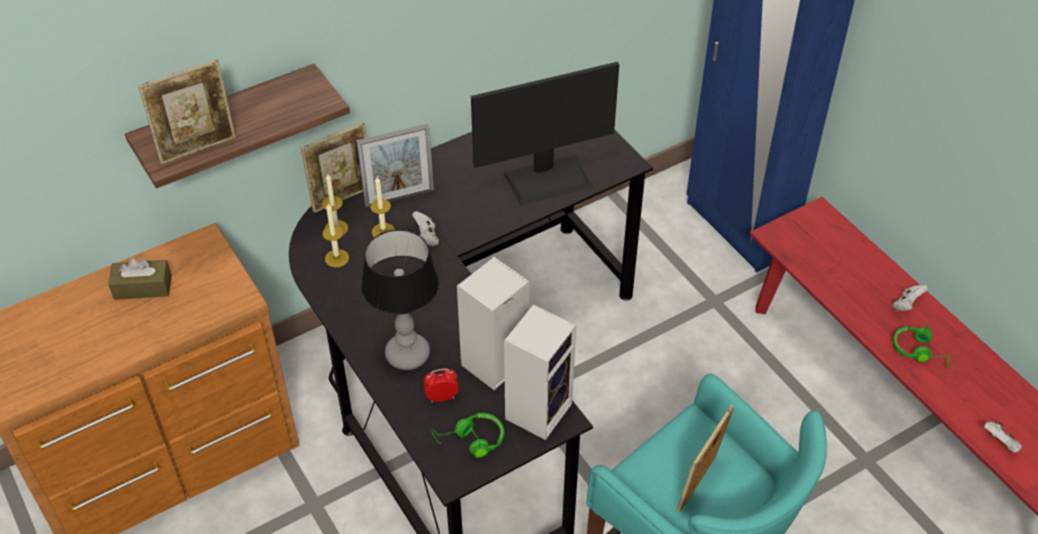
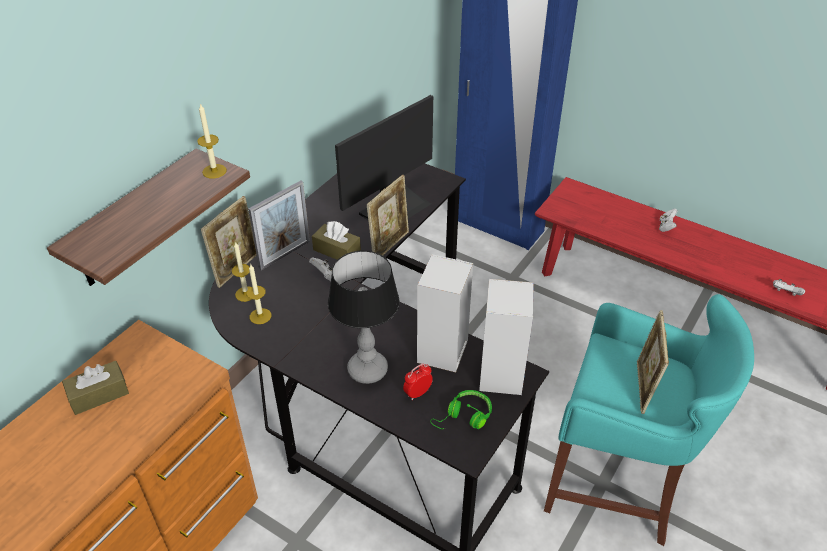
camera: 25 degrees left, 5 degrees down
(198, 148) = (129, 238): picture frame -> picture frame (389, 245)
(383, 231) = (287, 284): candle -> candle (214, 171)
(455, 210) = (337, 250): none -> brown tissue box
(919, 351) = (695, 253): green headphones -> none

